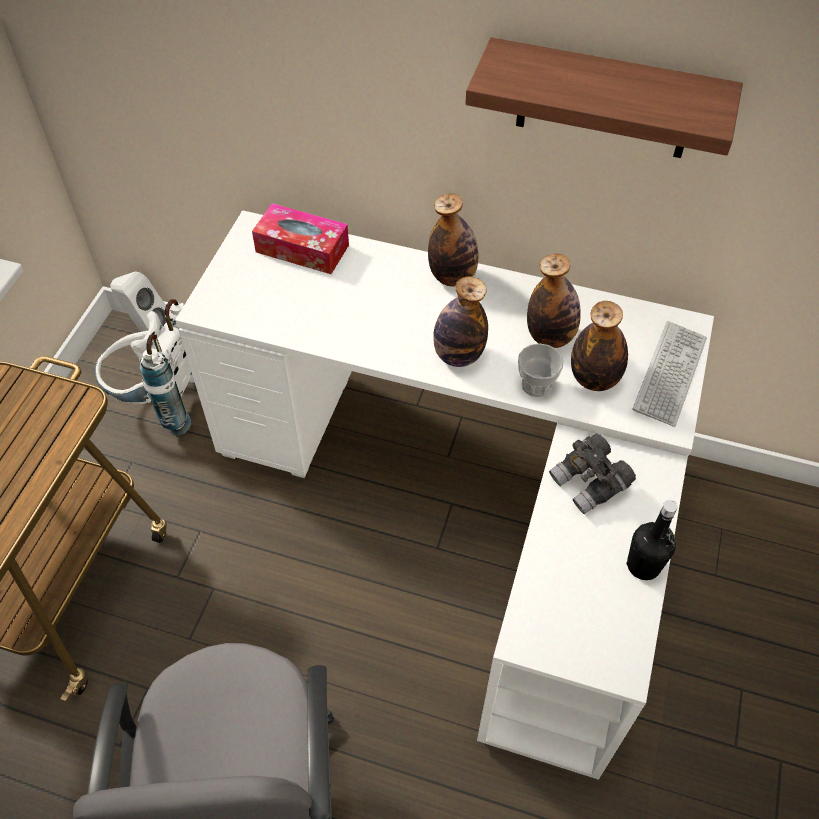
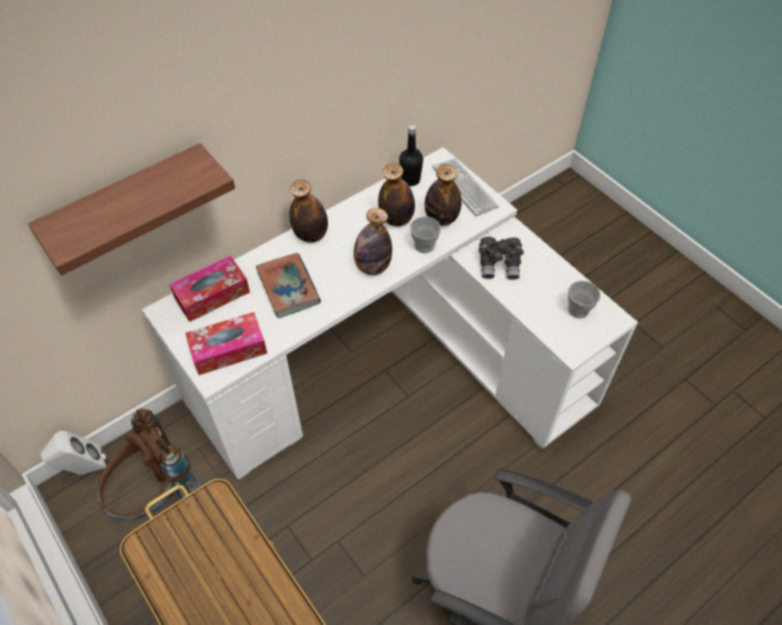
camera: 55 degrees left, 0 degrees up
(160, 401) = (156, 495): white backpack -> brown backpack
(246, 302) = (228, 349): none -> tissue box
(363, 301) = (288, 288): none -> book
(599, 614) = (578, 310): none -> cup
(605, 101) = (356, 62): shelf -> shelf (127, 206)
(643, 565) = (564, 274): black bottle -> black bottle (410, 180)

